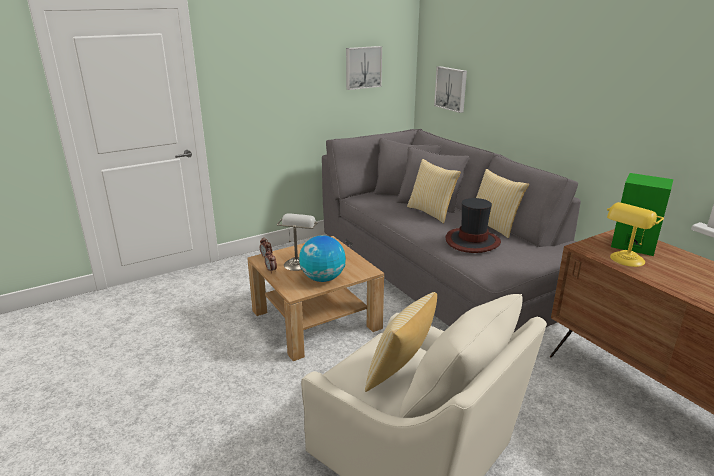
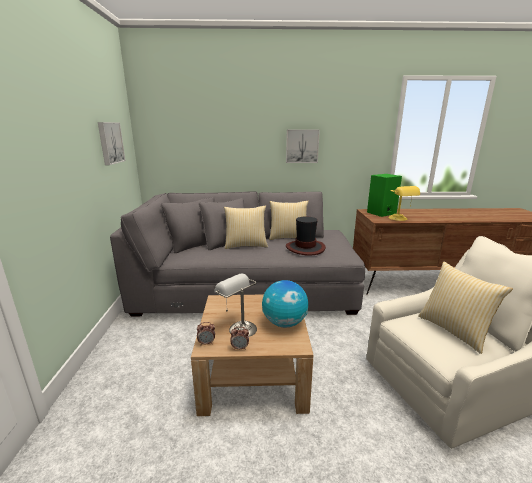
camera: 60 degrees left, 5 degrees down
(451, 89) = (184, 155): picture -> picture (302, 146)

